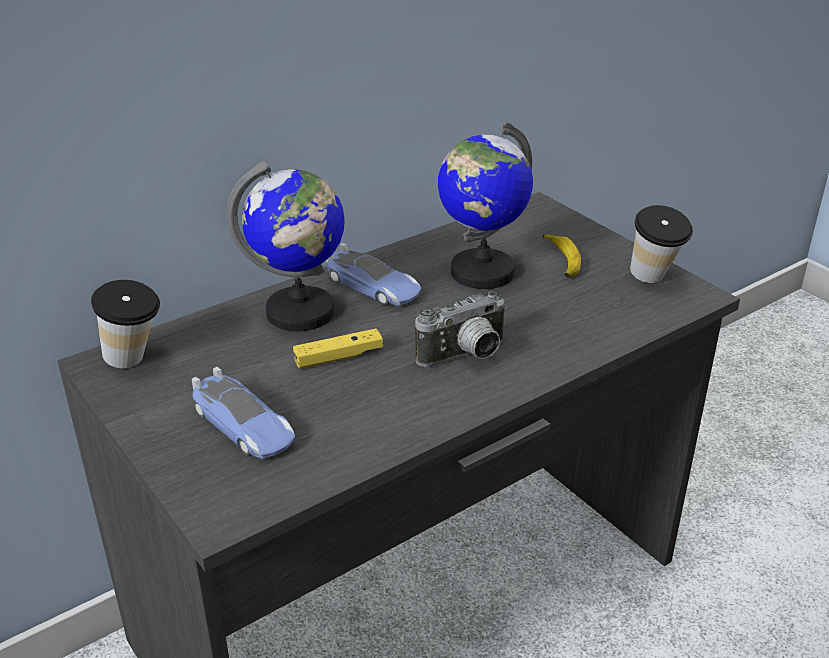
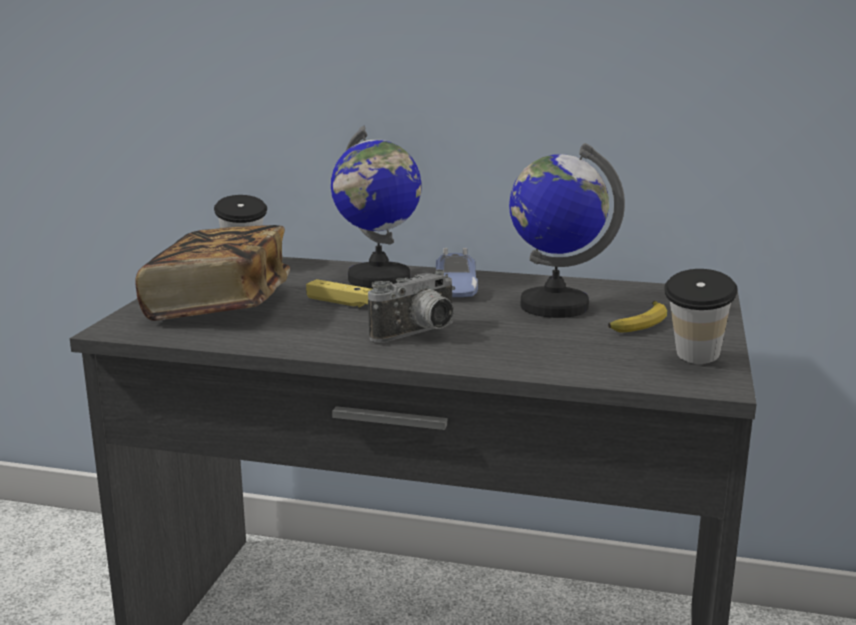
camera: 50 degrees right, 15 degrees down
(243, 426) = (219, 305): toy car -> book
(466, 357) = (419, 334): camera -> camera turned 60 degrees counterclockwise

